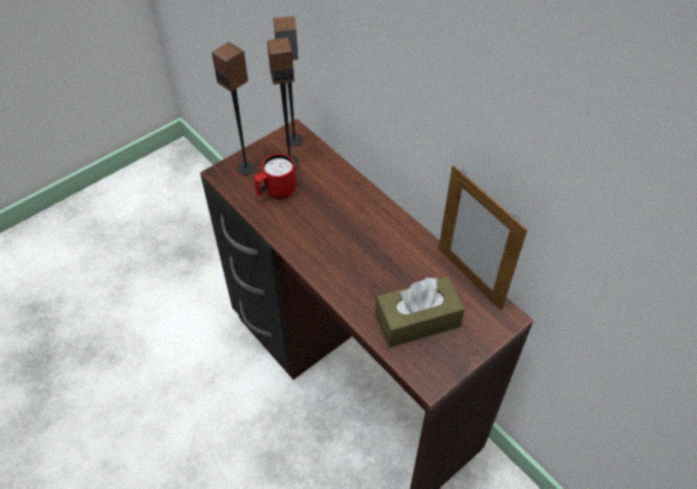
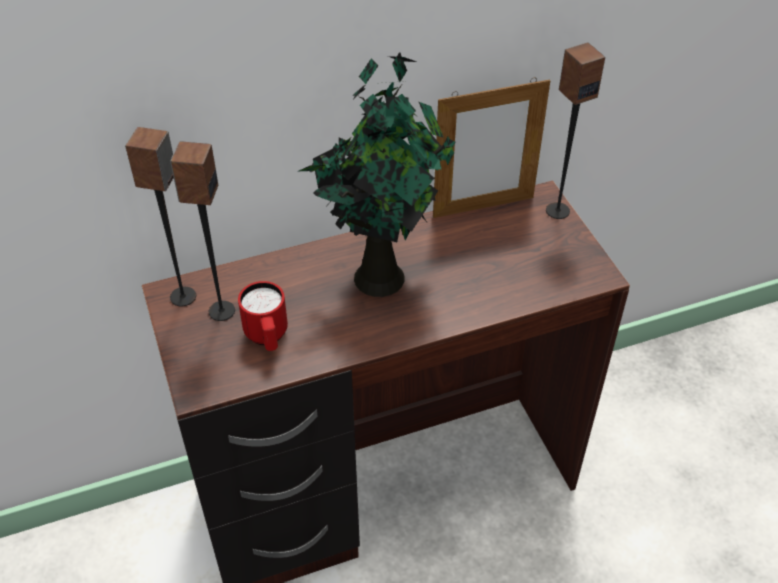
camera: 70 degrees left, 5 degrees down
(246, 168) = (203, 359): speaker -> speaker (557, 210)
(361, 234) = (380, 274): none -> potted plant
(417, 320) = (522, 263): brown tissue box -> none

